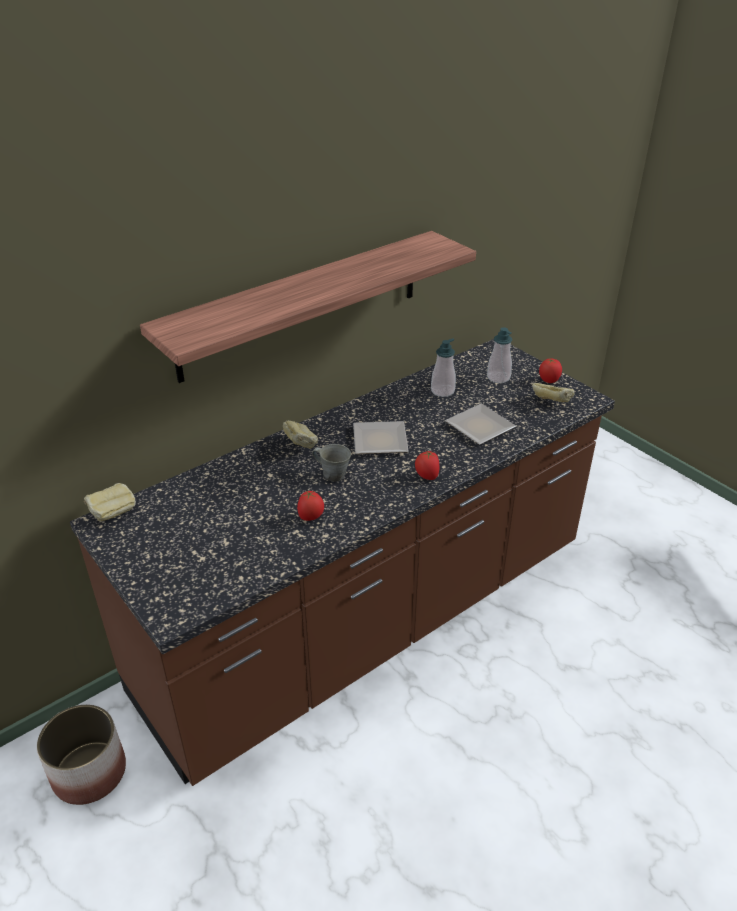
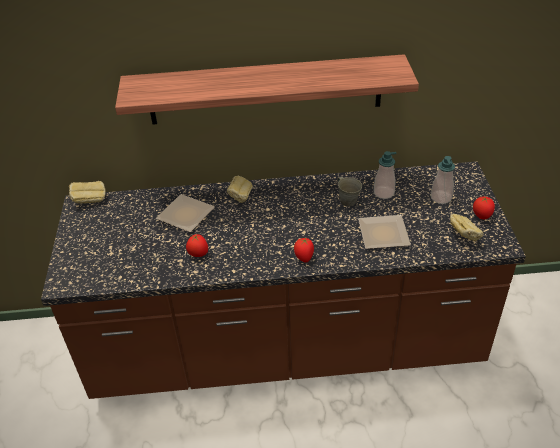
camera: 35 degrees right, 5 degrees up
(89, 772) = (55, 359): planter -> none
(333, 474) = (241, 228): grey mug -> grey mug (347, 200)
(382, 442) = (298, 217): plate -> plate (186, 216)

